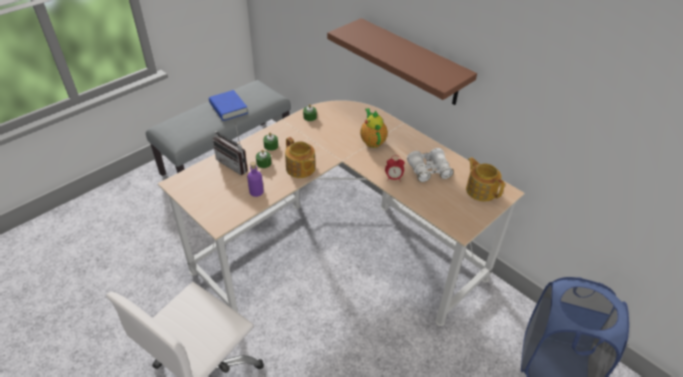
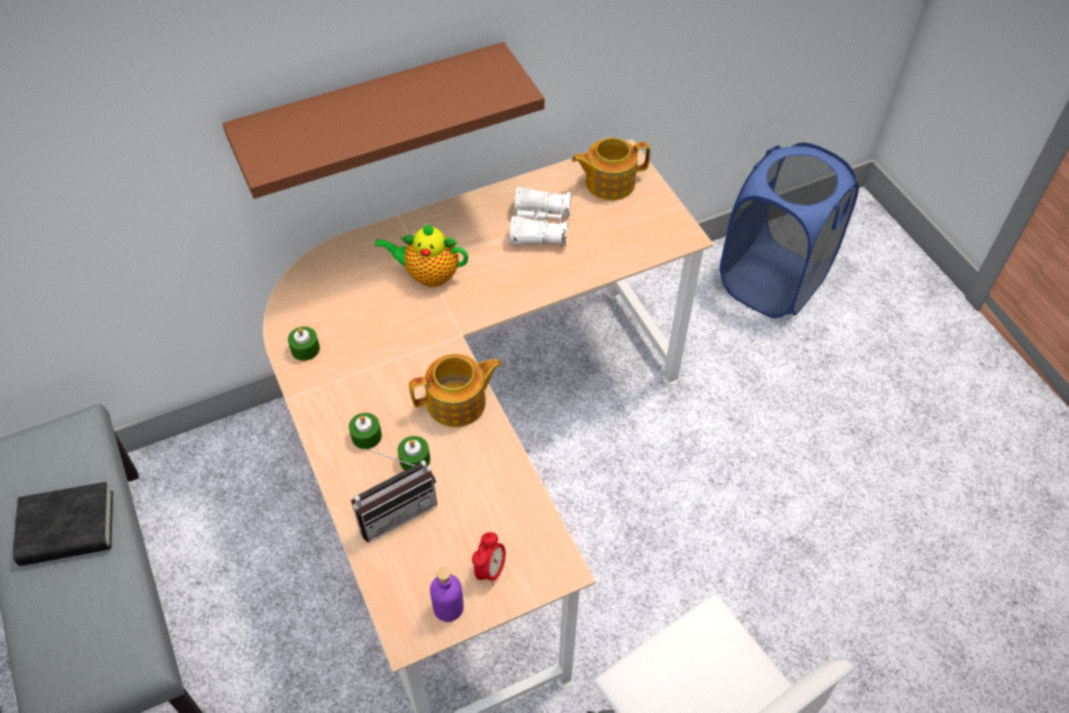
camera: 70 degrees left, 10 degrees up
(228, 108) = (68, 529): blue book -> black book
(256, 191) = (493, 489): purple bottle -> purple bottle (448, 607)
(393, 178) = (539, 277): alarm clock -> alarm clock (490, 570)

